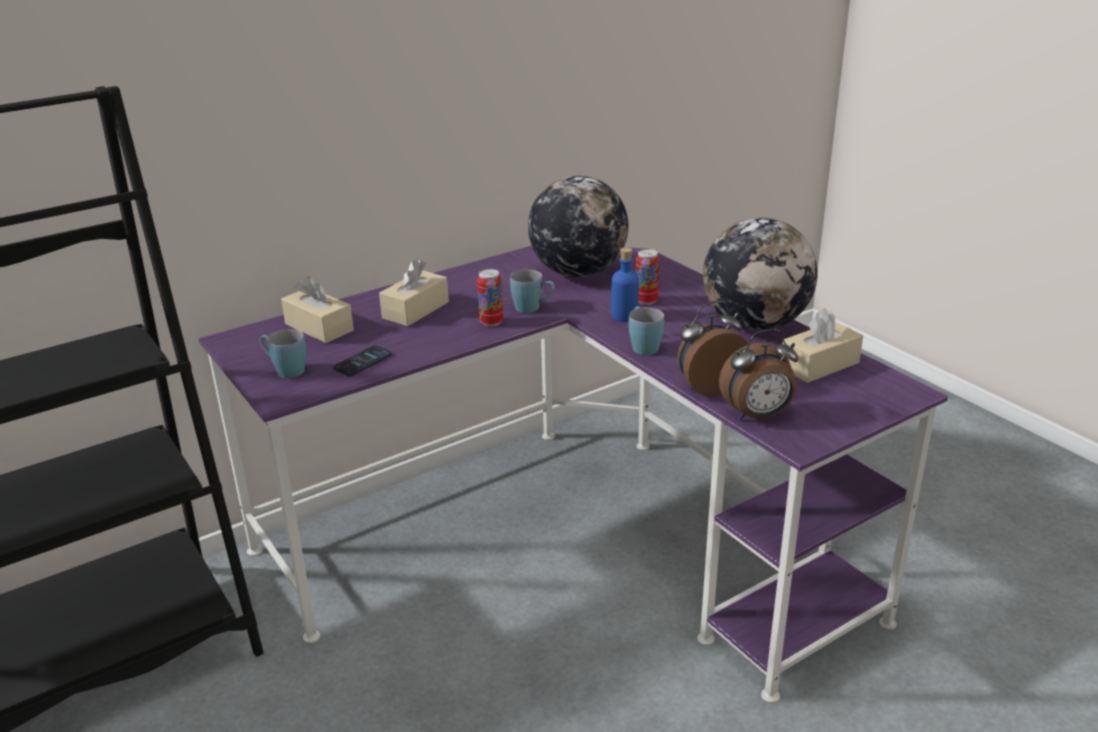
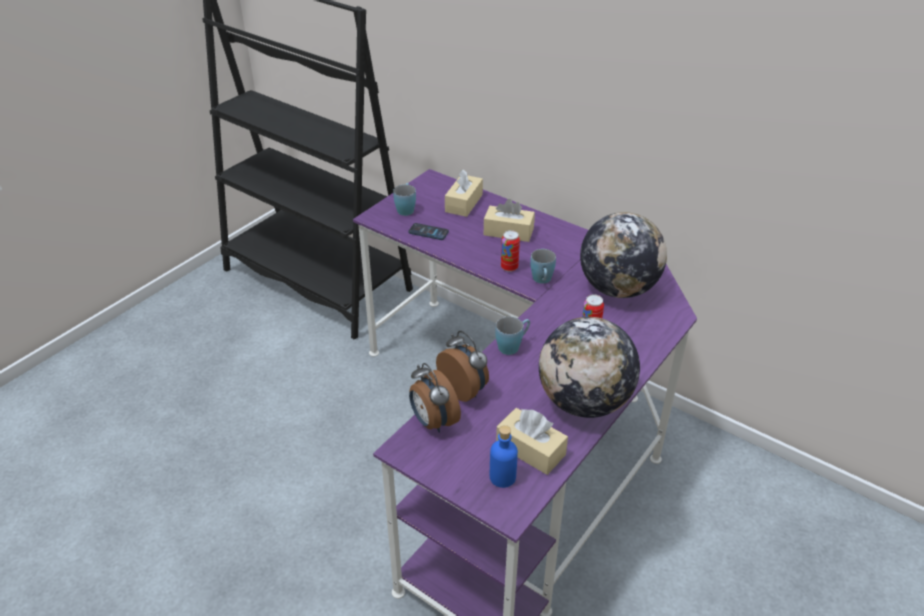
camera: 70 degrees right, 10 degrees up
(624, 316) = (556, 327): blue bottle -> blue bottle (502, 477)

